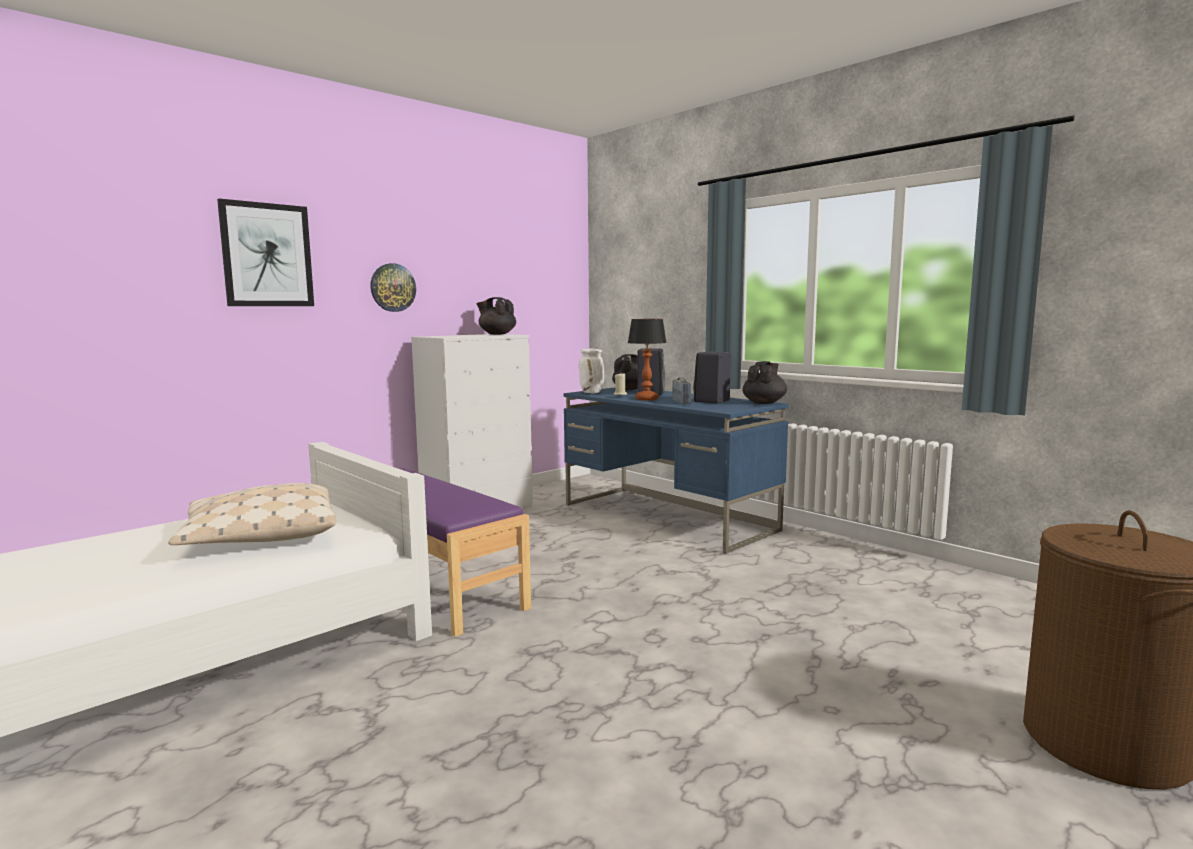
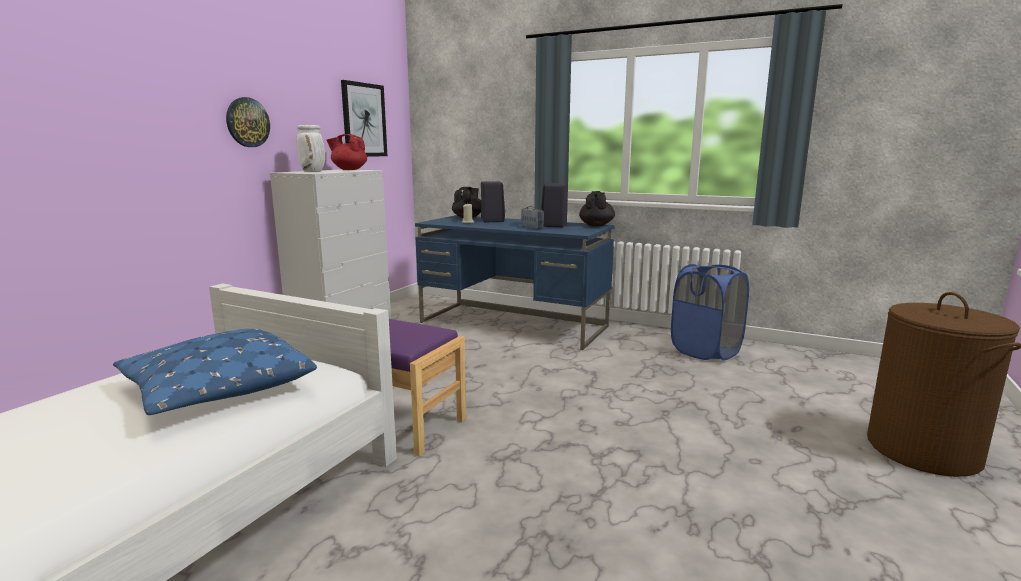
camera: 20 degrees left, 5 degrees up
(260, 535) = (216, 389): beige pillow -> blue pillow
(267, 255) = (117, 82): picture -> picture (364, 120)
(497, 334) = (349, 169): black teapot -> red teapot
(592, 393) = (441, 222): white vase -> white vase (313, 171)
(646, 399) = (498, 225): table lamp -> none
(888, 574) = (705, 351): none -> blue laundry basket

